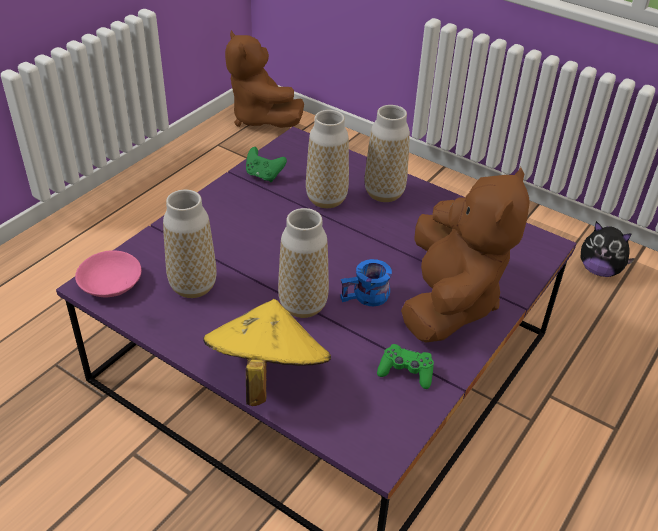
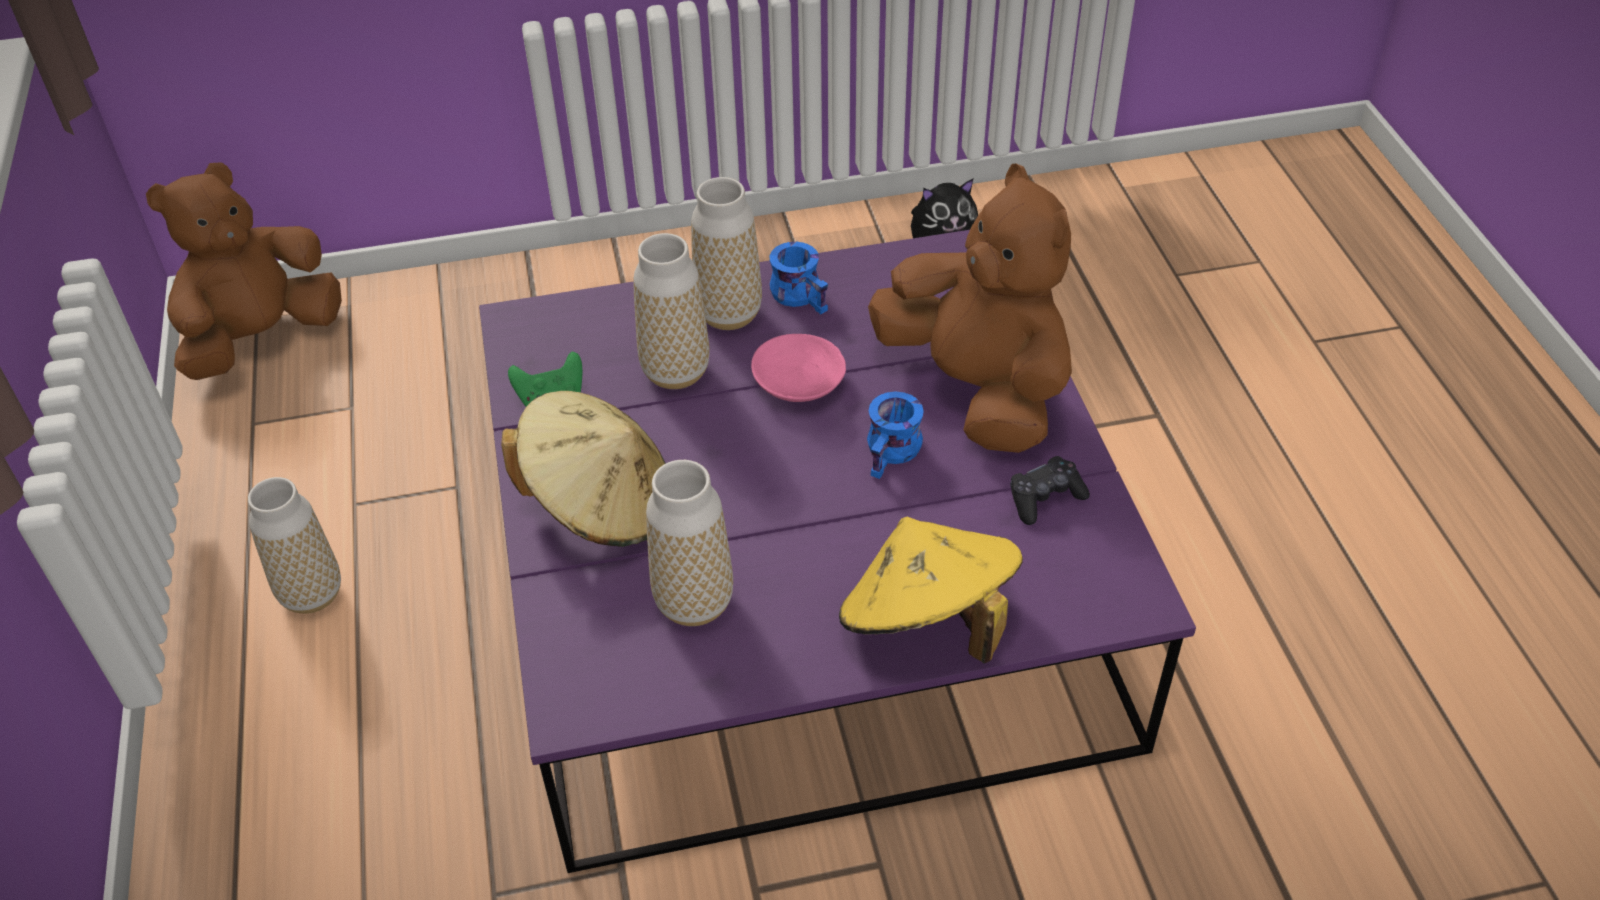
camera: 45 degrees left, 5 degrees up
(111, 284) = (593, 688): pink bowl -> pink bowl (800, 382)
(219, 224) = (600, 504): none -> beige hat
(261, 119) = (261, 339): brown plush toy -> brown plush toy turned 120 degrees clockwise
(303, 305) = (846, 518): vase -> vase (311, 594)
(406, 372) = (1045, 498): green game controller -> black game controller
(430, 207) = (803, 294): none -> blue mug

